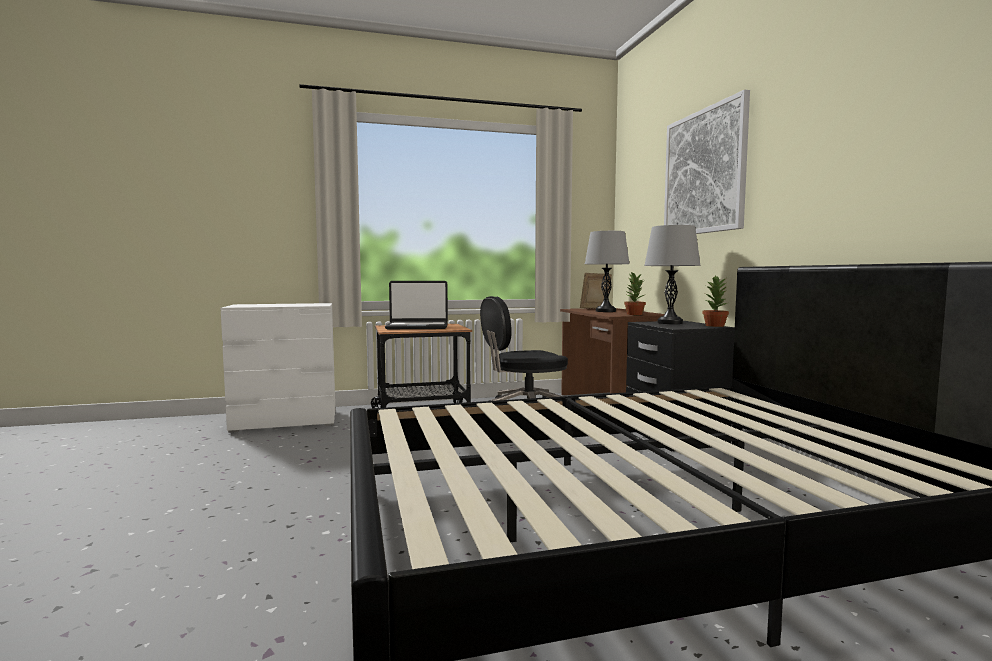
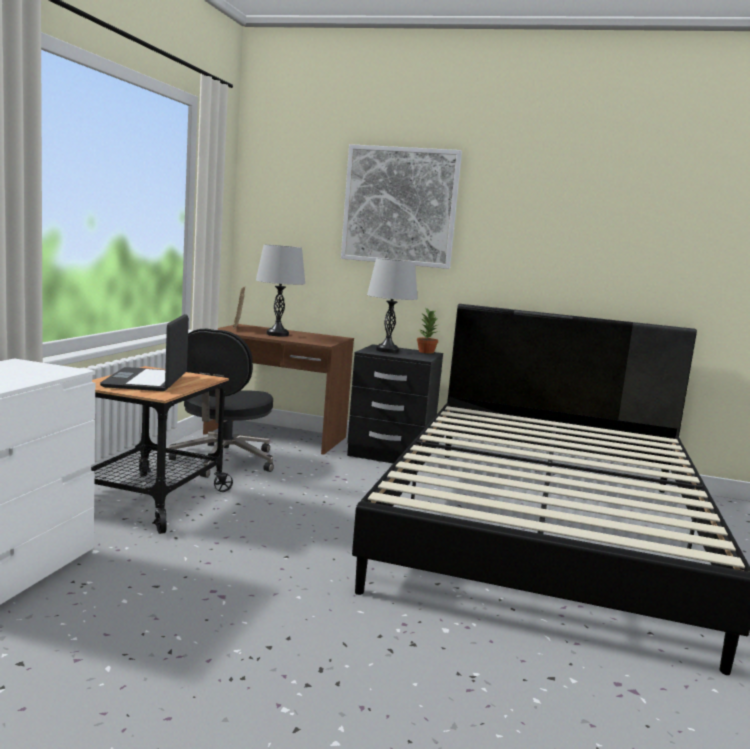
camera: 60 degrees left, 5 degrees up
(417, 327) = (147, 381): laptop -> laptop turned 150 degrees clockwise
(634, 314) = (327, 340): potted plant -> none

